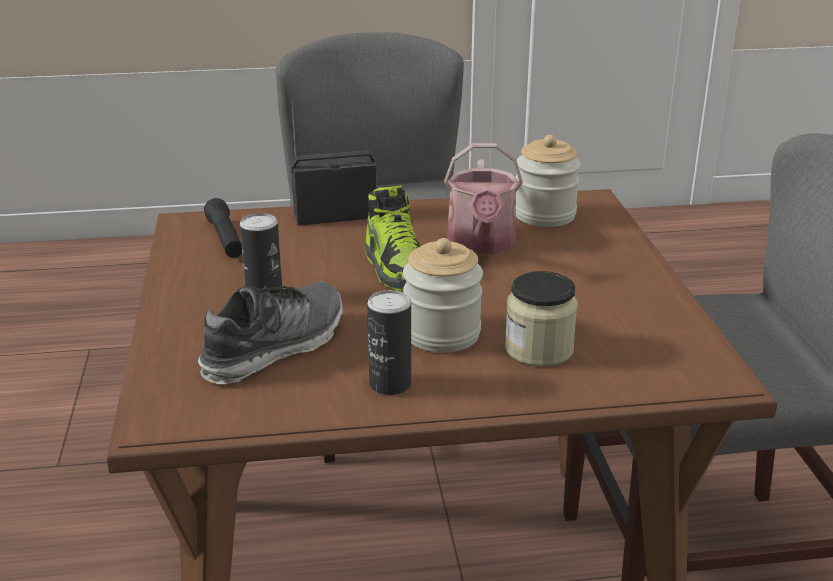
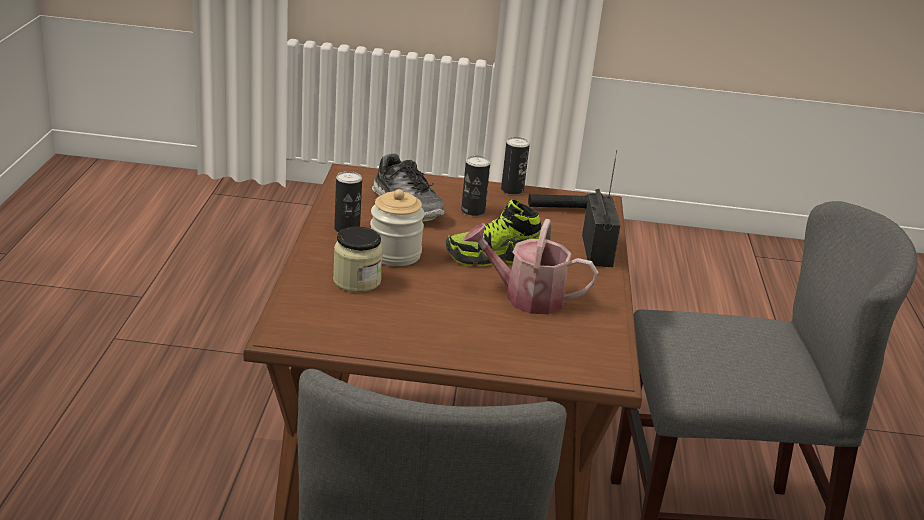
camera: 100 degrees right, 0 degrees up
(176, 276) = (512, 190): none -> can
(544, 215) = (576, 339): jar -> none

